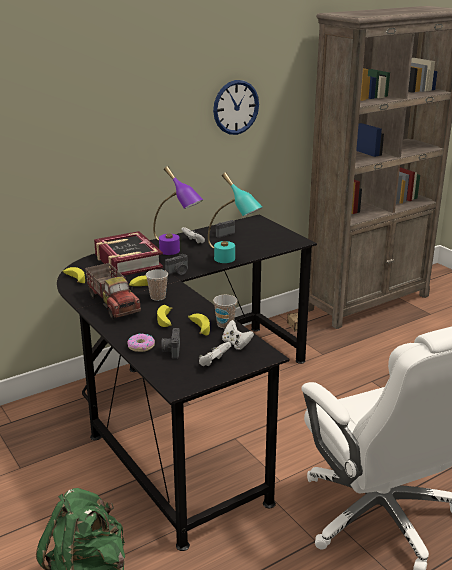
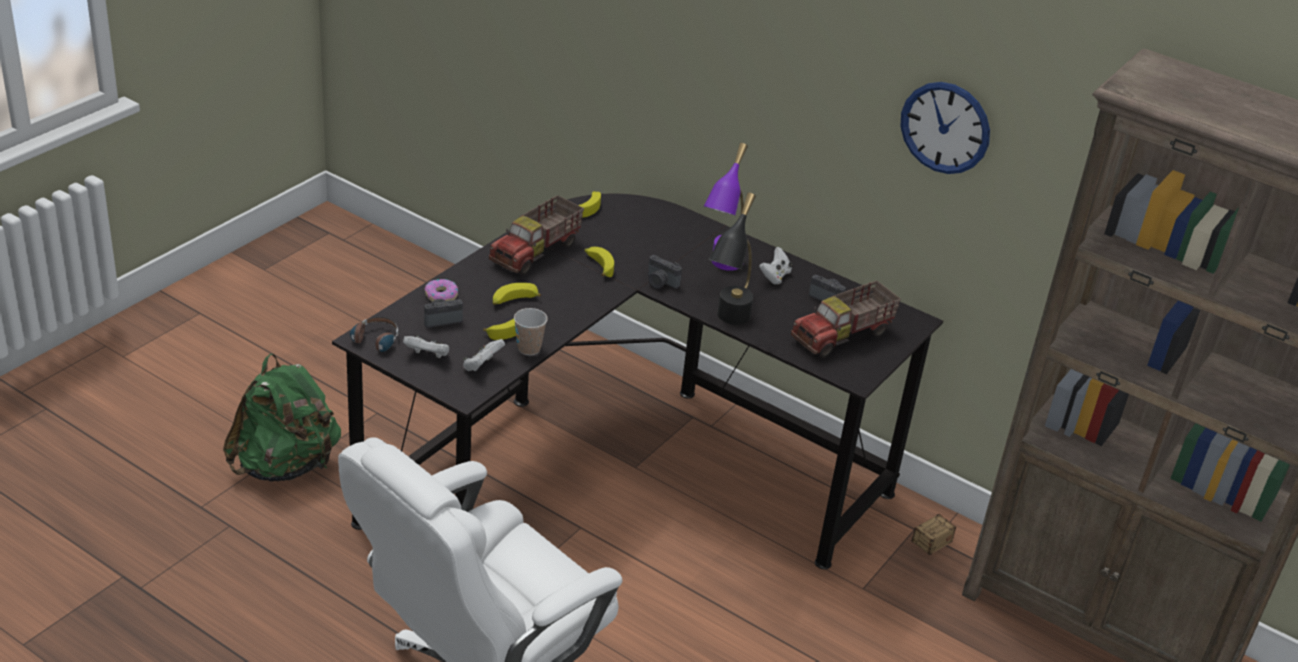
camera: 65 degrees right, 10 degrees up
(127, 261) = (668, 235): book -> none
(158, 297) = (575, 281): cup -> none
(186, 384) = (372, 344): none -> headphones
(232, 261) = (728, 323): turquoise table lamp -> black table lamp
(261, 237) = (843, 336): none -> toy truck

